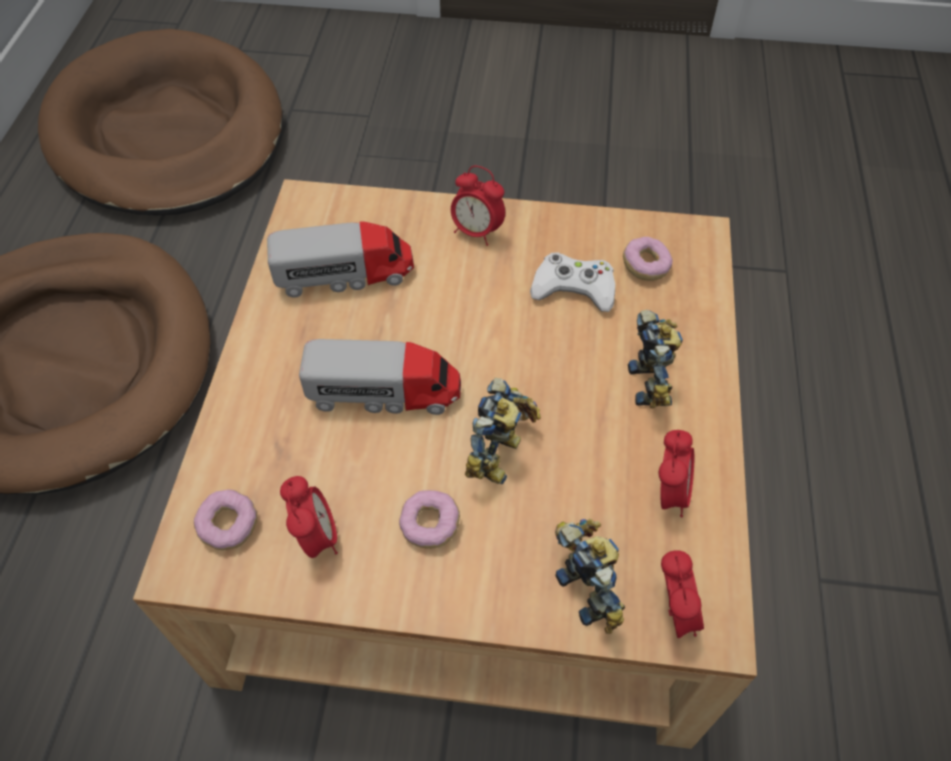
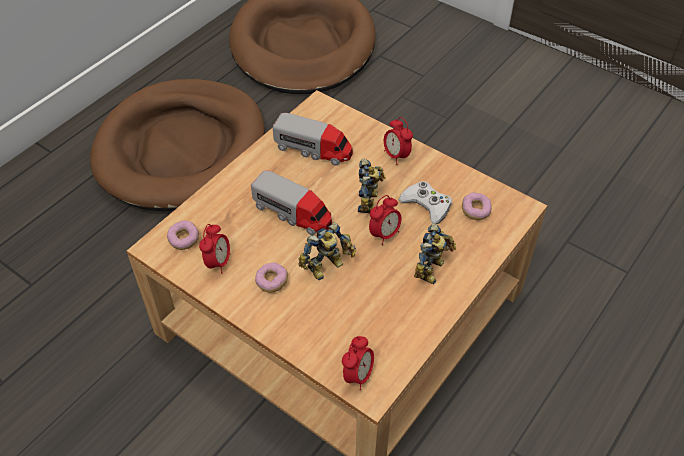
camera: 30 degrees right, 5 degrees down
(591, 588) = (326, 345): toy robot -> toy robot (370, 202)
(669, 493) = (398, 324): alarm clock -> alarm clock (384, 234)

